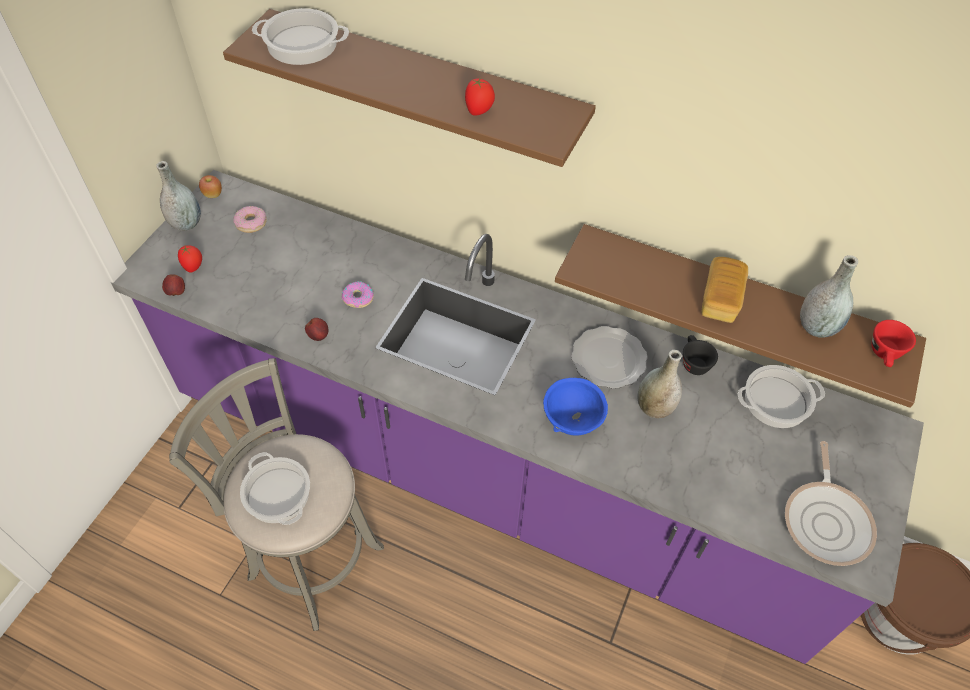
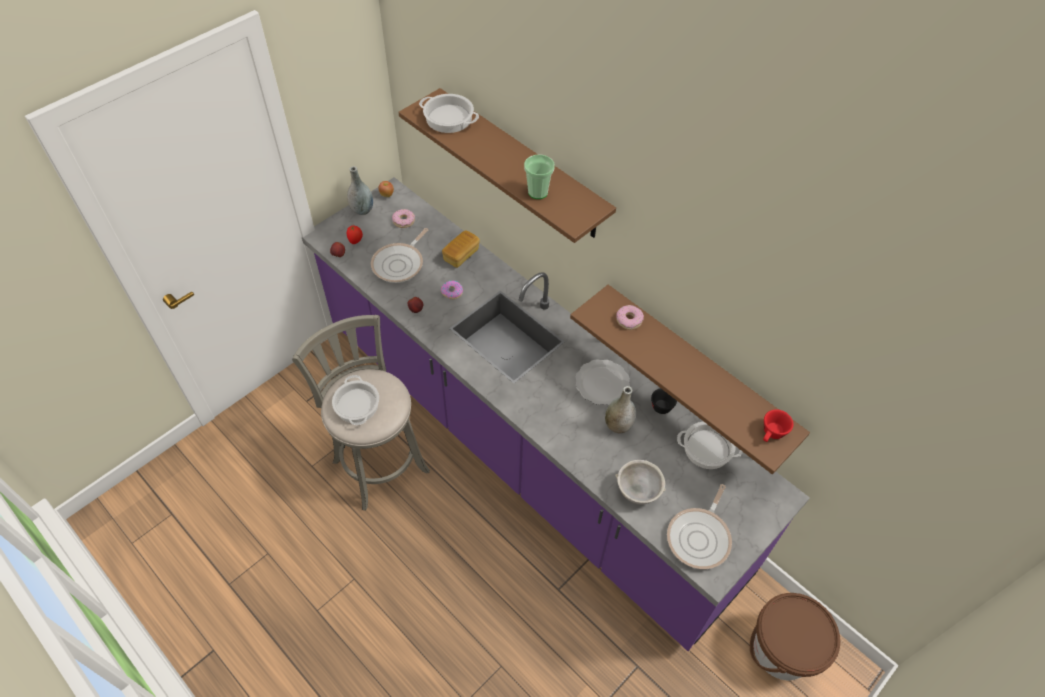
camera: 20 degrees right, 0 degrees up
(270, 281) = (400, 264): none -> frying pan
(479, 111) = (538, 192): tomato -> cup
(573, 420) = (558, 416): blue bowl -> none
(634, 262) = (629, 320): none -> donut
(720, 299) = (675, 362): bread -> bread (461, 255)
(720, 485) = (637, 490): none -> grey bowl
(816, 327) = (733, 401): grey vase -> none

